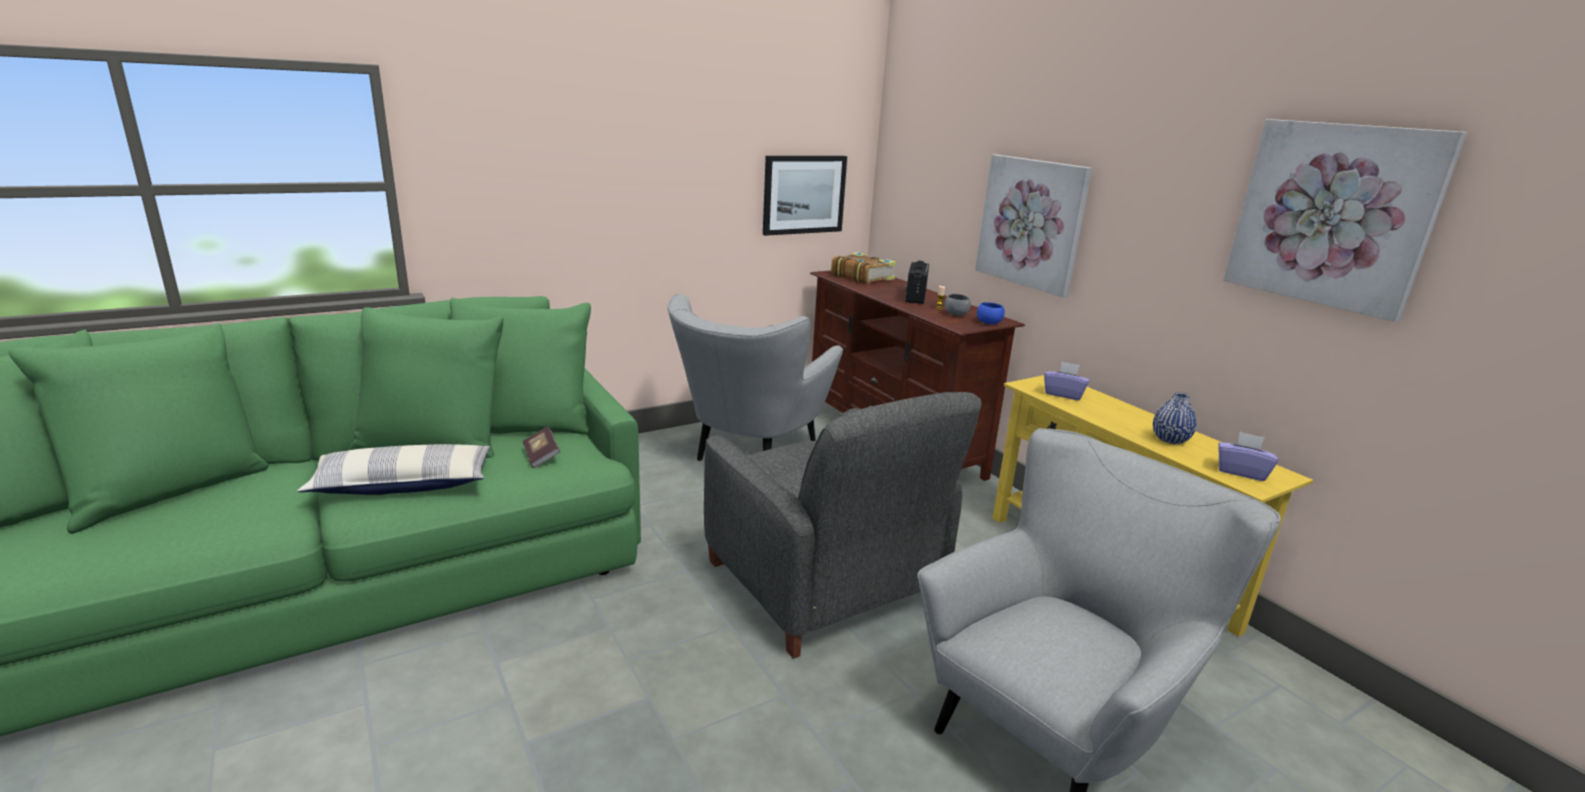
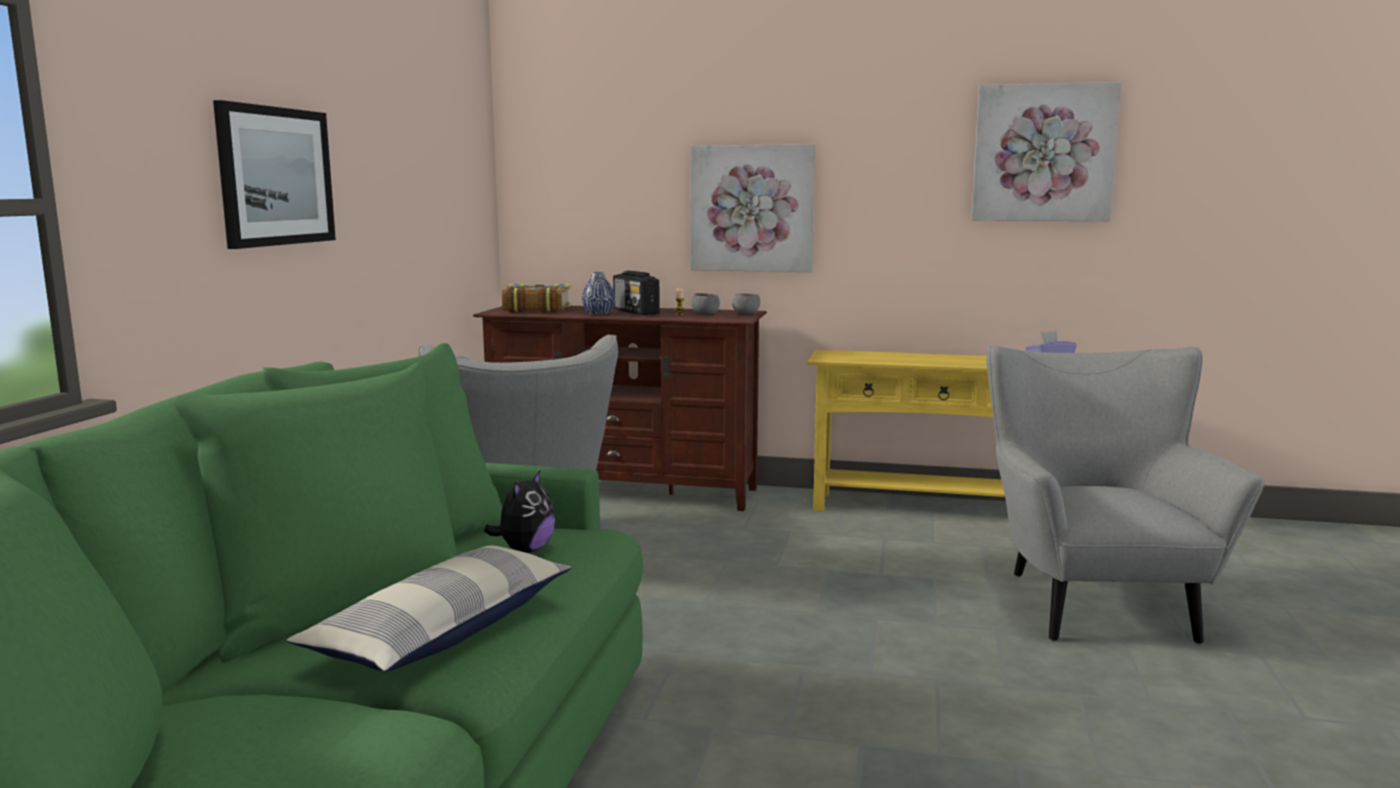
camera: 45 degrees left, 10 degrees down
(541, 456) = (525, 550): book -> plush toy
(804, 194) = (454, 216): picture -> picture (276, 176)
(824, 583) = (802, 603): grey armchair -> none
(989, 323) = (746, 314): blue bowl -> grey bowl
(1063, 394) = (859, 357): purple tissue box -> none
(1170, 440) = (979, 361): blue vase -> blue vase (598, 313)

